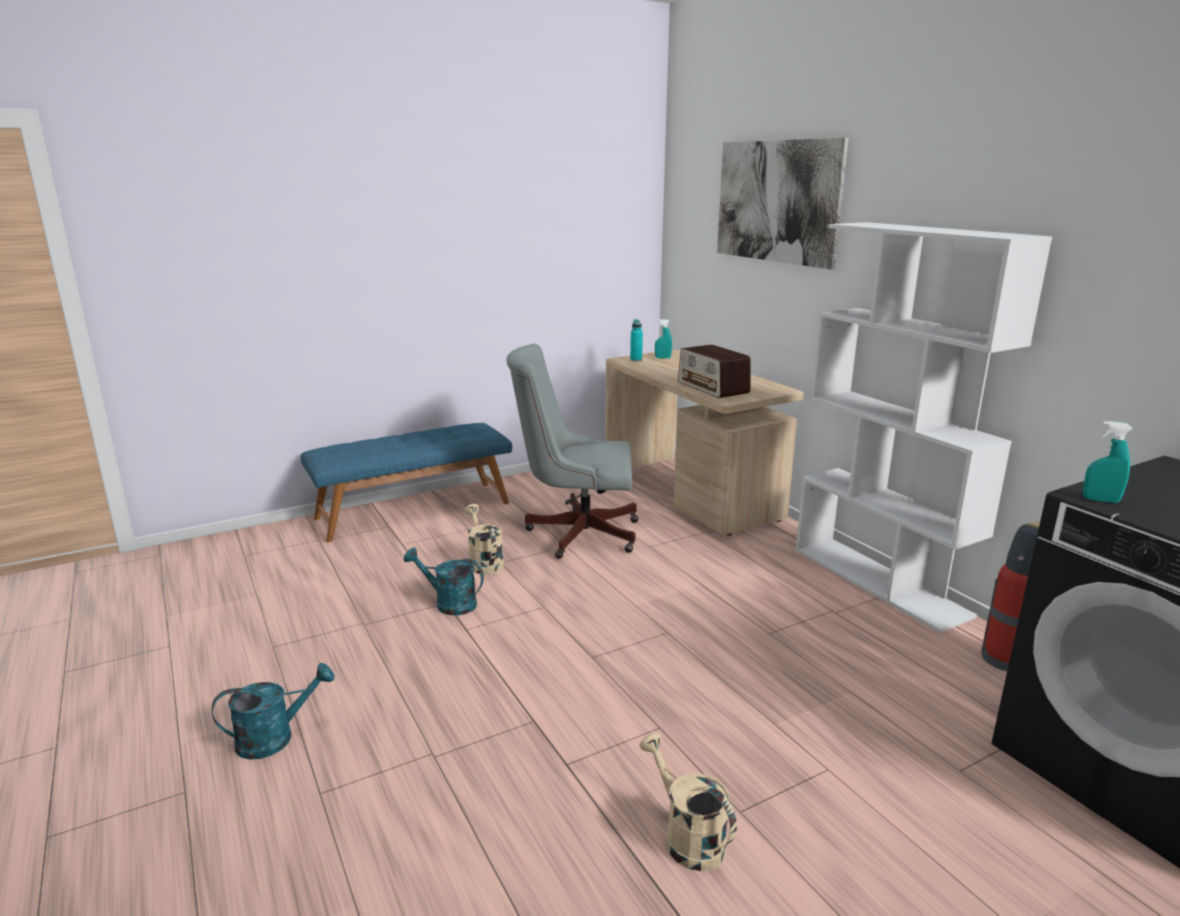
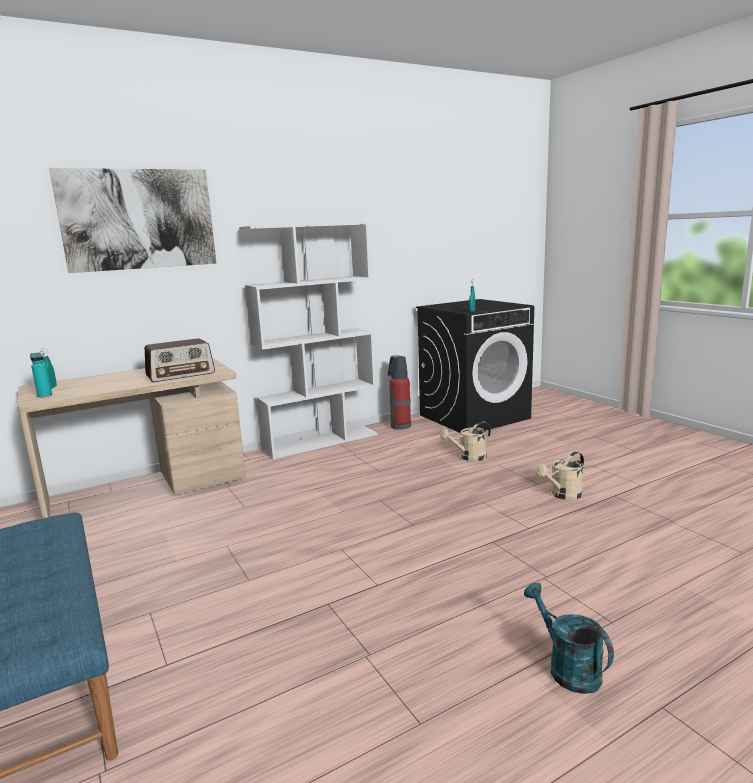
camera: 90 degrees left, 5 degrees down
(449, 603) = (329, 601): turquoise watering can -> none
(484, 562) = (243, 590): beige watering can -> beige watering can (468, 457)
(576, 533) = (199, 542): grey office chair -> none

